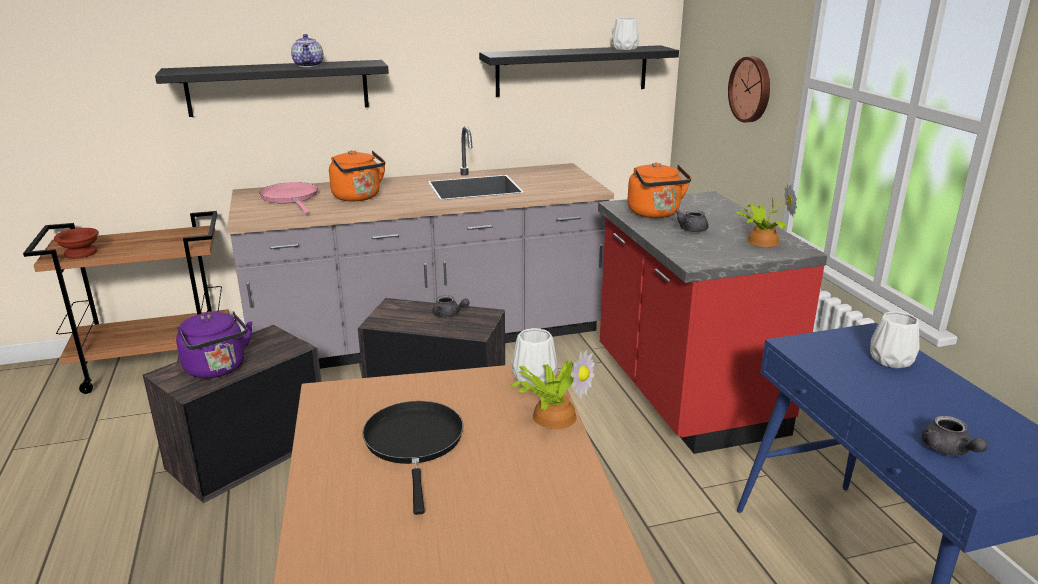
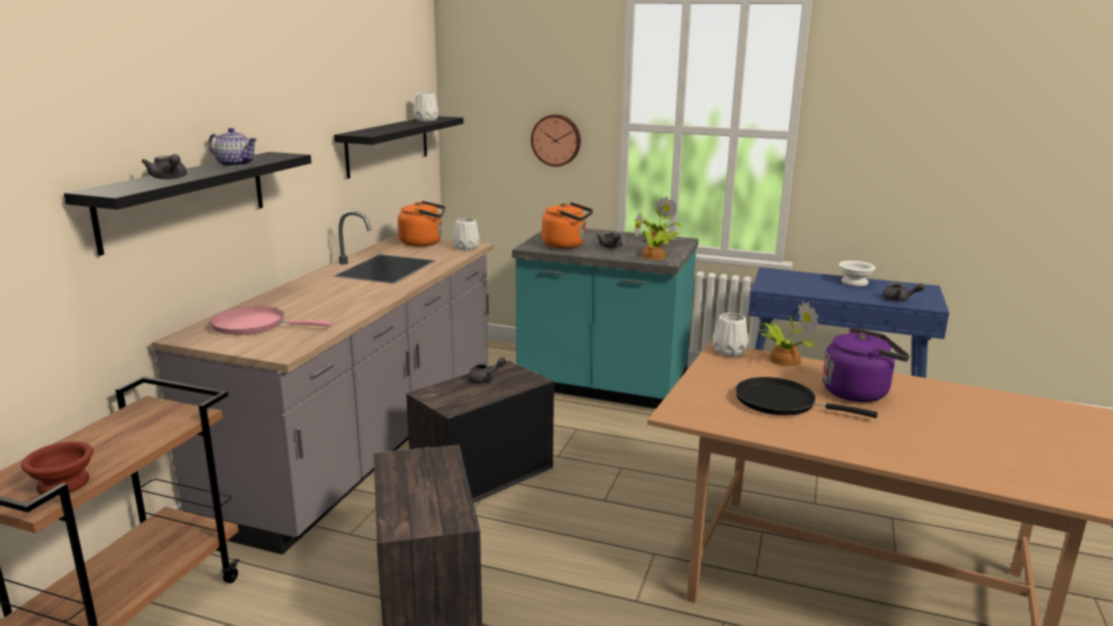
camera: 55 degrees left, 5 degrees down
(217, 369) = (430, 499): purple kettle -> purple kettle (858, 392)
(234, 68) = (169, 178): none -> grey teapot
(358, 197) = (319, 304): orange kettle -> orange kettle (424, 243)
(684, 394) = (603, 386): red counter -> turquoise counter
(698, 254) = (655, 257): none -> potted plant
(889, 360) = (804, 279): white vase -> white vase (465, 248)
(958, 398) = (854, 282): none -> white bowl

